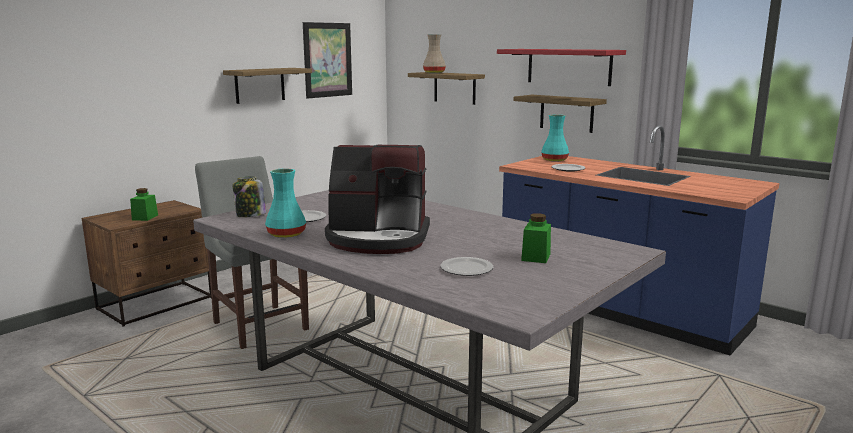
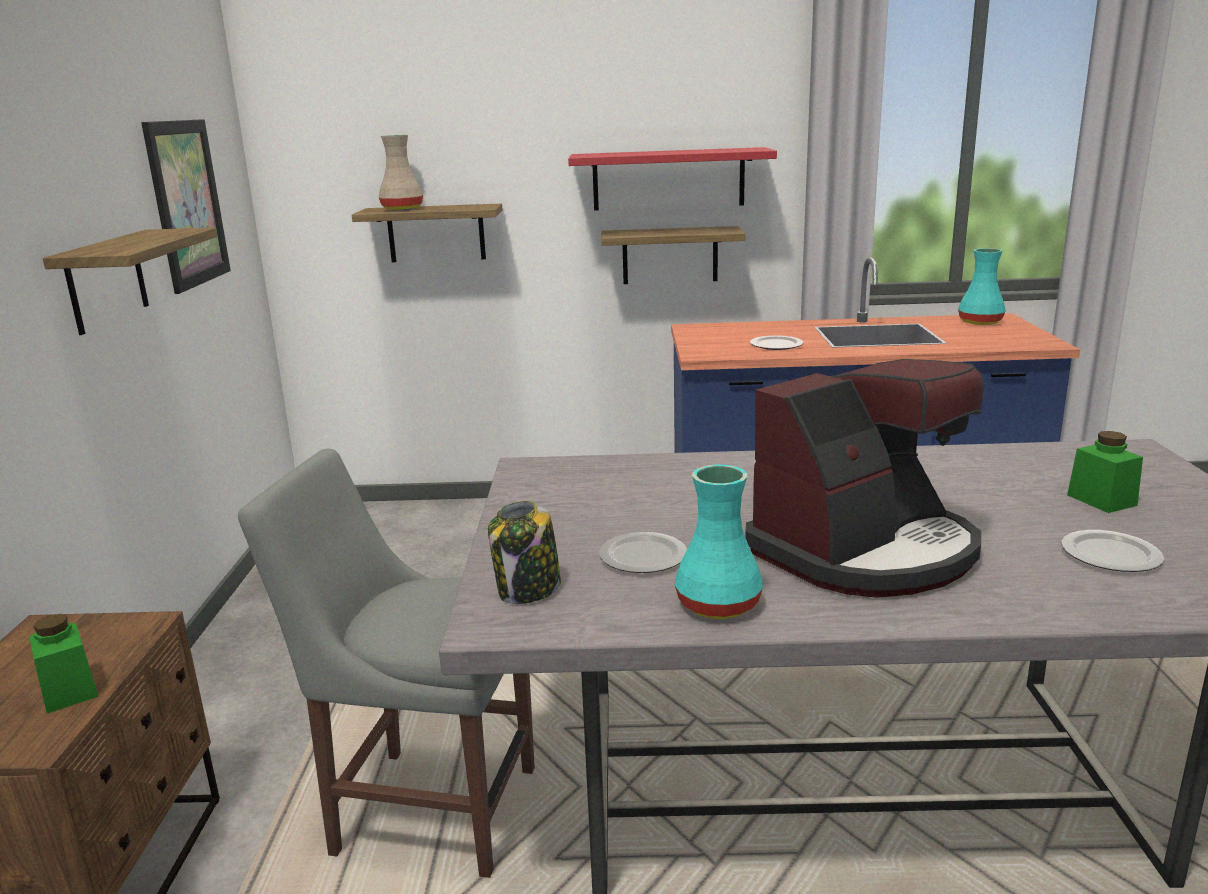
camera: 40 degrees left, 5 degrees up
(554, 160) = (712, 334): turquoise vase -> turquoise vase (980, 322)

